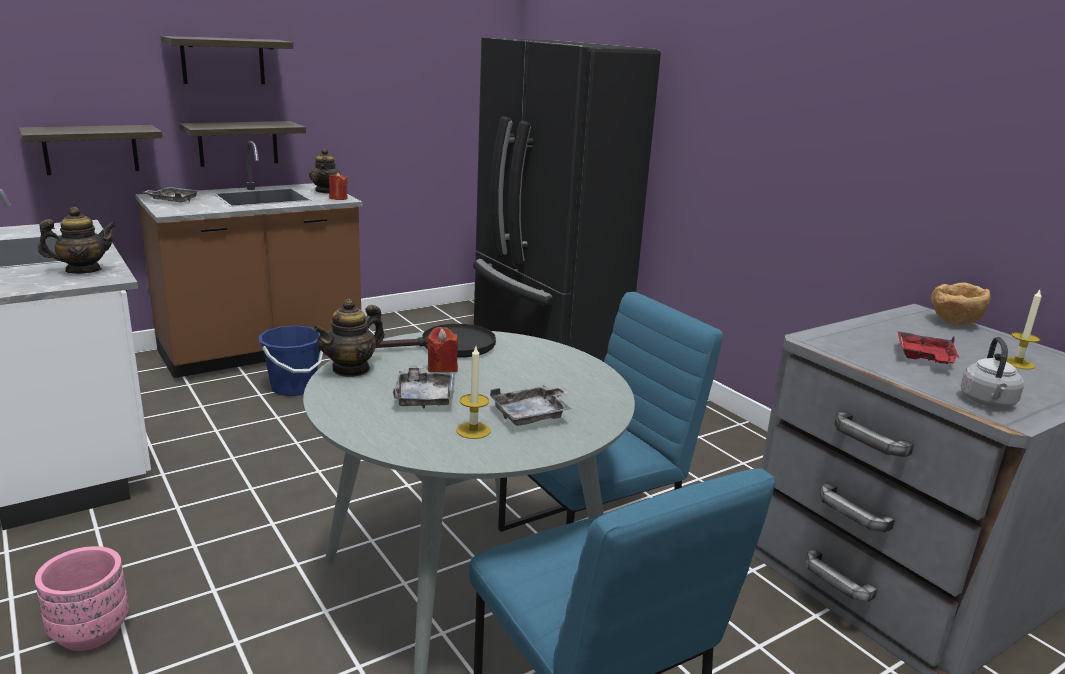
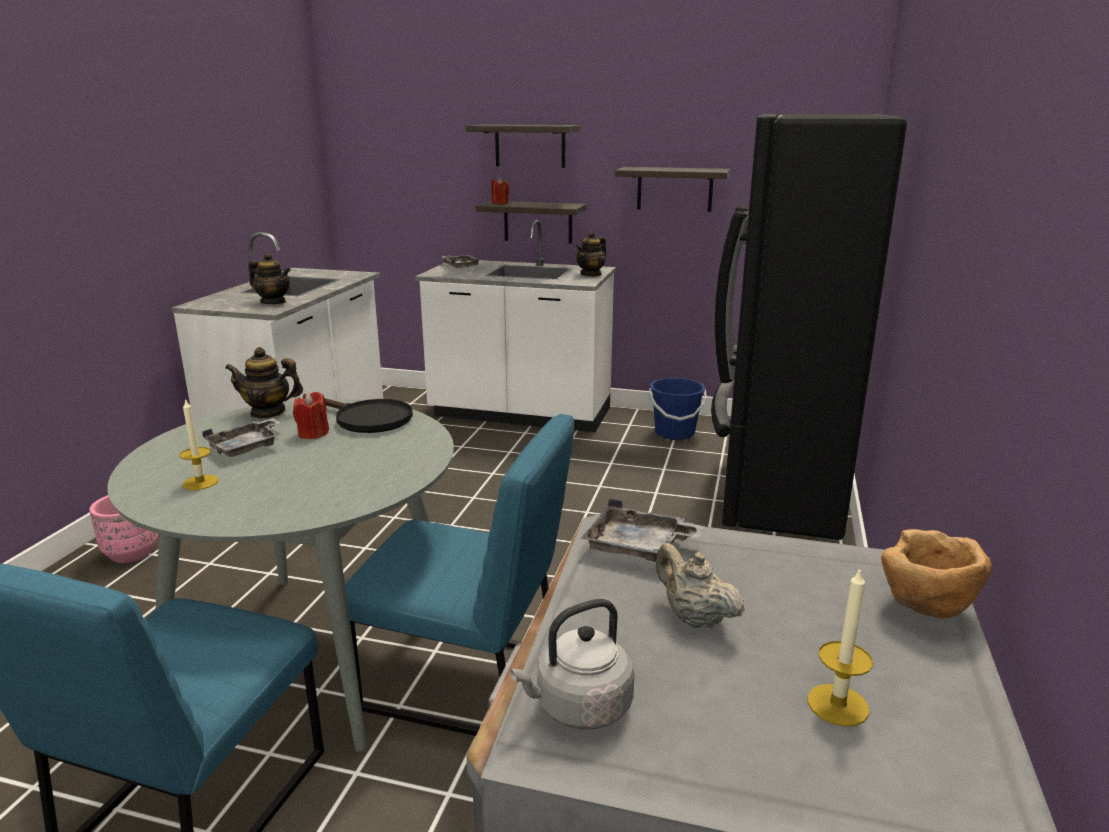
camera: 50 degrees right, 0 degrees up
(91, 149) = (425, 218): shelf -> shelf (674, 189)
(262, 351) = (520, 414): brown counter -> white counter
(293, 388) = (490, 449): blue bucket -> blue bucket (674, 433)
(338, 198) = (583, 281): red candle -> red candle (500, 203)
(532, 415) = (261, 490): grey tray -> grey tray (638, 547)
(924, 358) = (694, 618): red tray -> beige teapot

